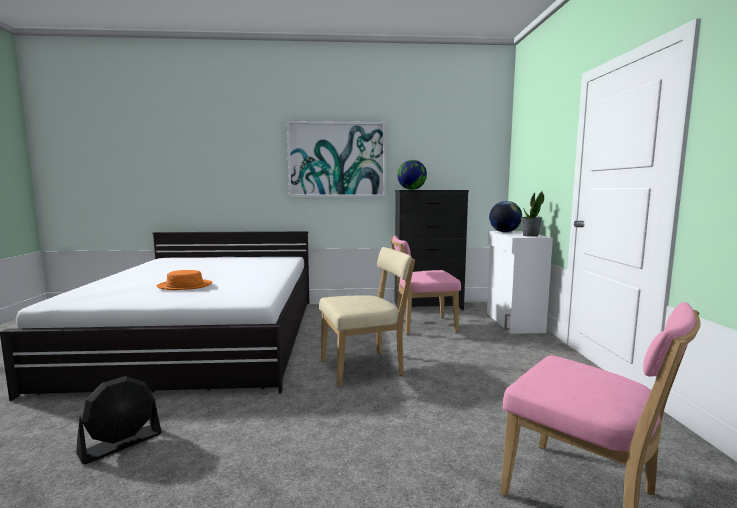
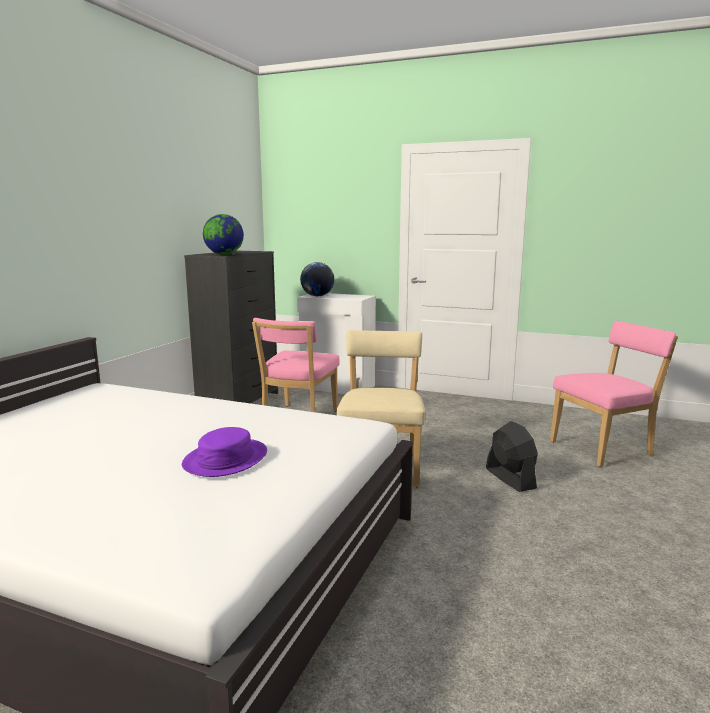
camera: 65 degrees left, 5 degrees up
(121, 443) = (479, 637): black fan -> black fan (510, 478)
(185, 286) = (225, 459): orange hat -> purple hat
(337, 160) = (111, 210): picture -> none
(530, 235) = (355, 296): potted plant -> none

